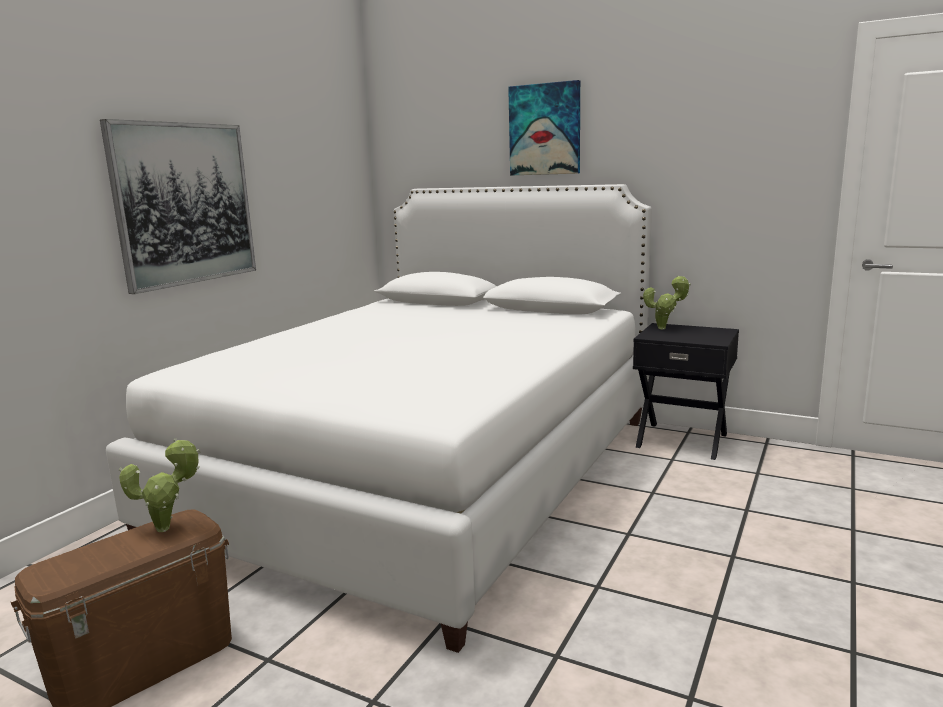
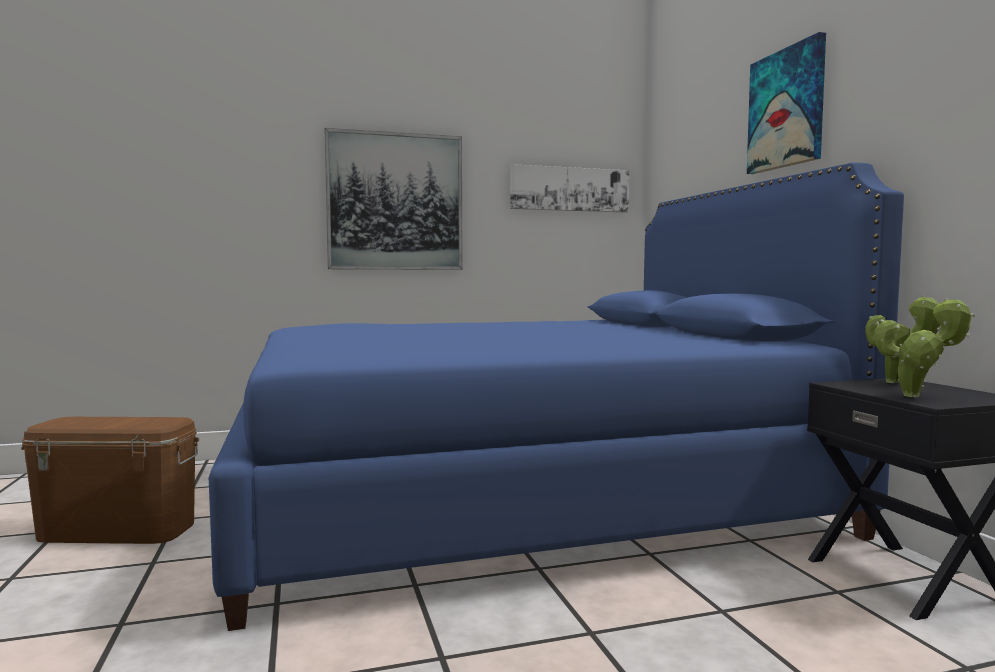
camera: 45 degrees right, 10 degrees down
(168, 528) = (151, 421): potted plant -> potted plant (917, 396)
(323, 175) = (569, 189): none -> picture
(427, 473) = (520, 498): white bed -> blue bed

